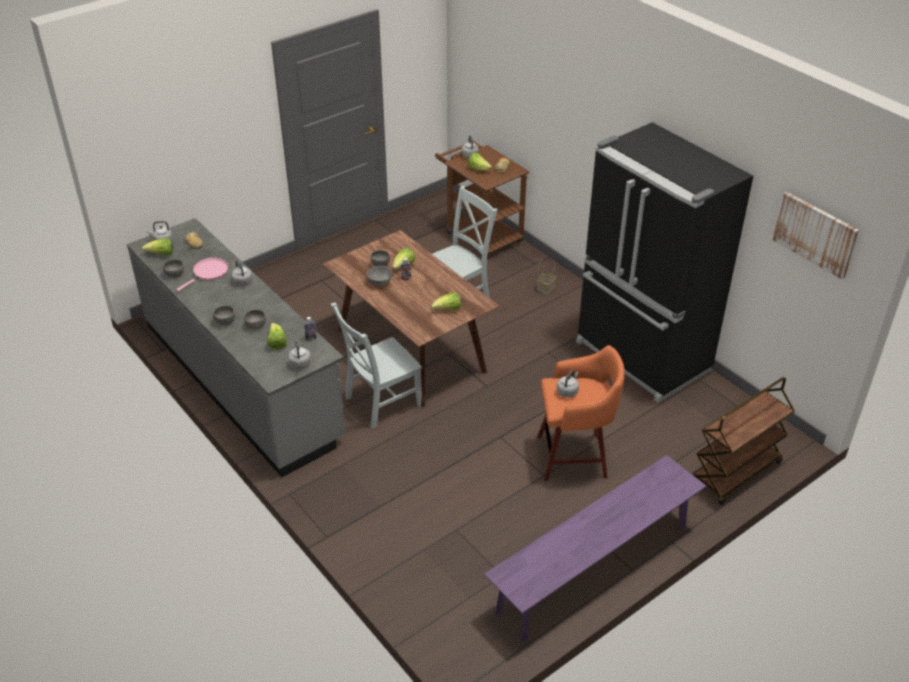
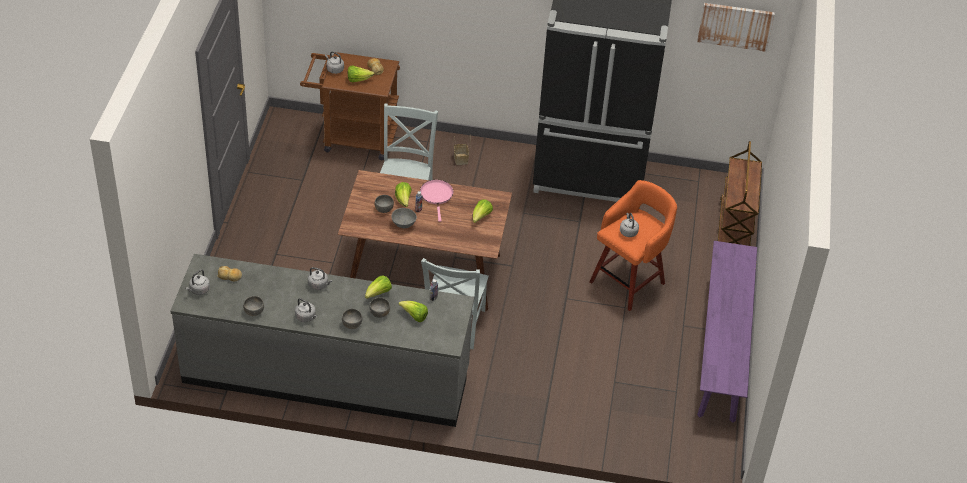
camera: 45 degrees left, 5 degrees up
(161, 254) = (215, 301): lettuce -> lettuce (378, 294)
(209, 272) = (279, 293): pink frying pan -> pink frying pan (437, 196)
(300, 364) = (453, 321): grey kettle -> grey kettle (306, 317)

